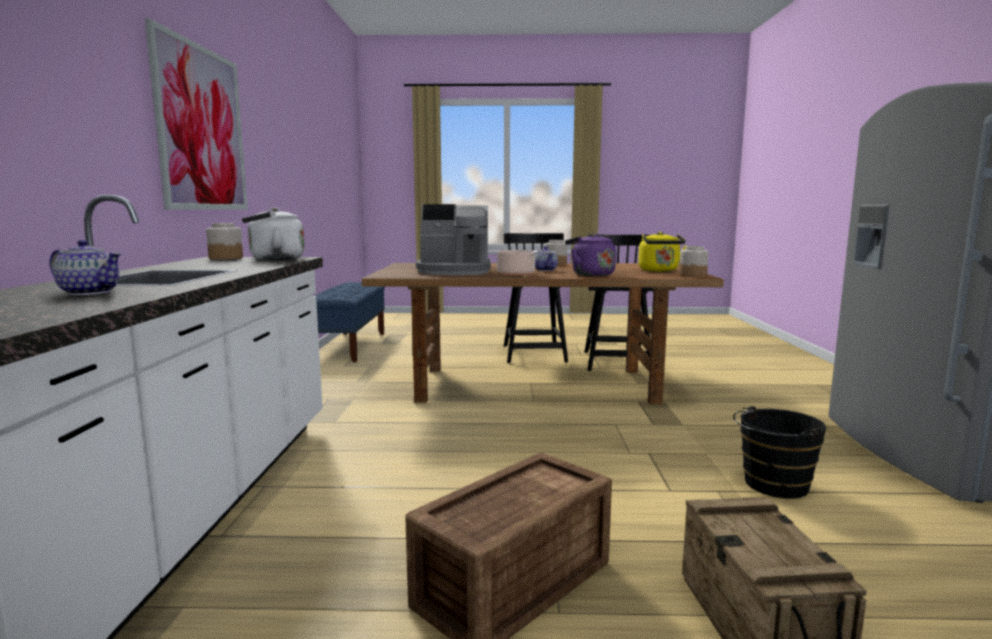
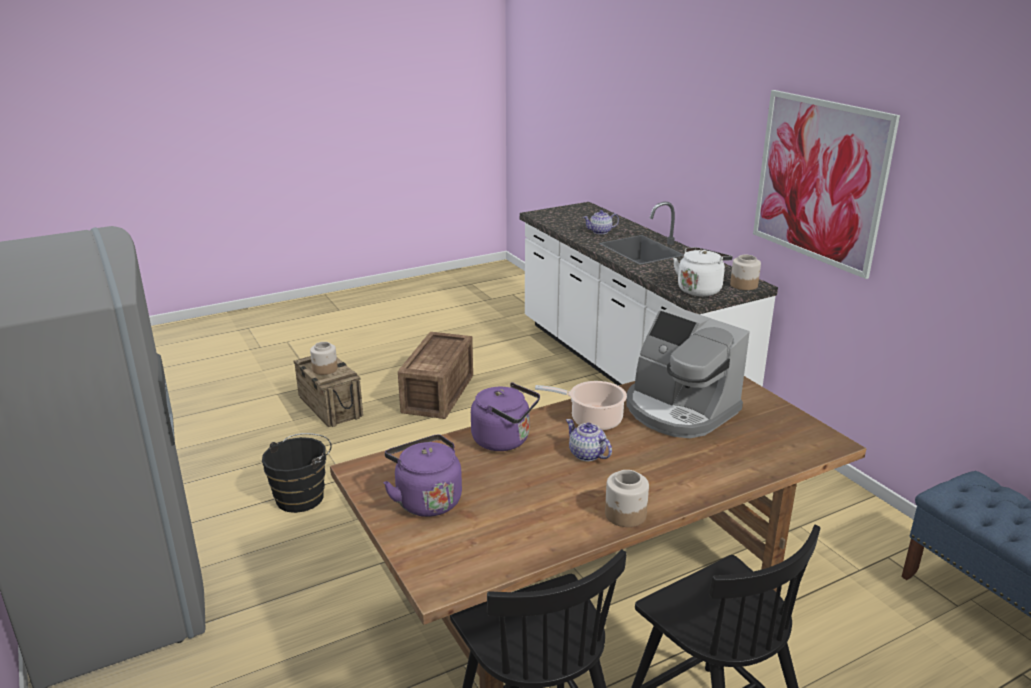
camera: 150 degrees right, 15 degrees up
(455, 271) = (679, 410): coffee machine -> coffee machine turned 105 degrees counterclockwise
(659, 271) = (426, 500): yellow kettle -> purple kettle
(693, 275) = (371, 474): jar -> jar (325, 369)

